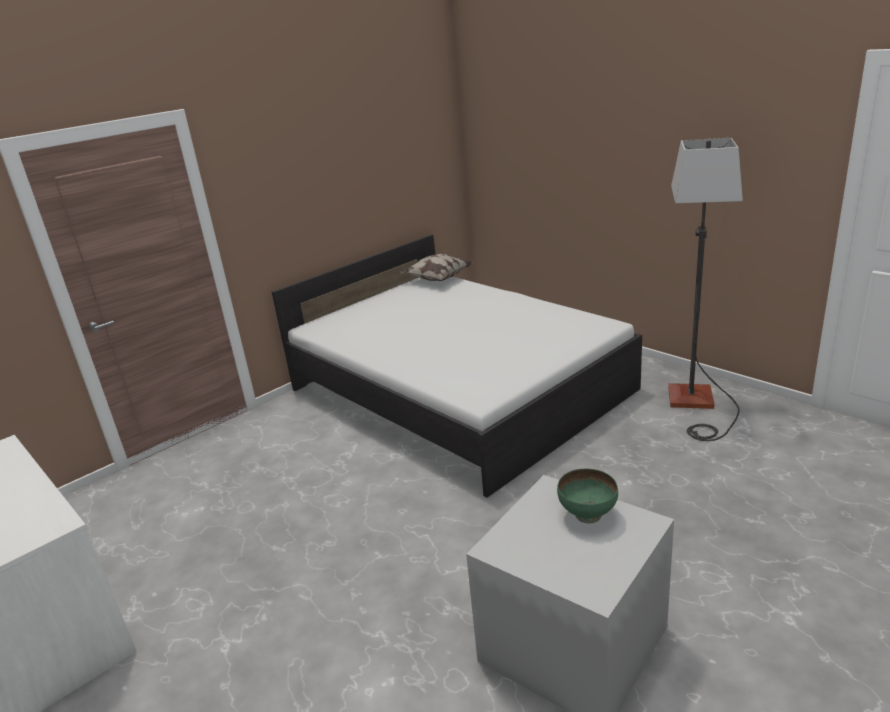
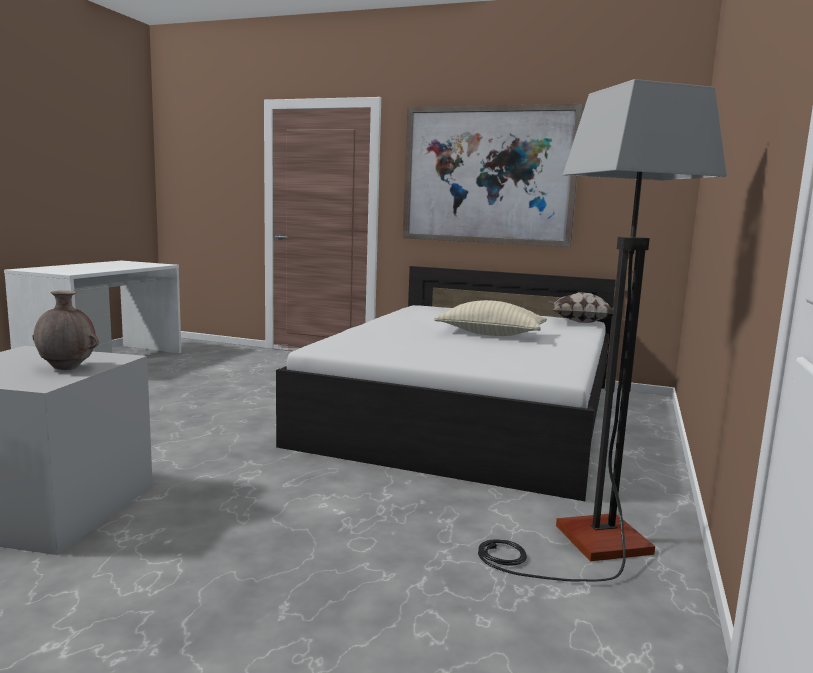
camera: 60 degrees right, 15 degrees down
(320, 174) = (488, 175): none -> picture
(466, 320) = (490, 334): none -> beige pillow
(587, 514) = (67, 368): green bowl -> brown vase

